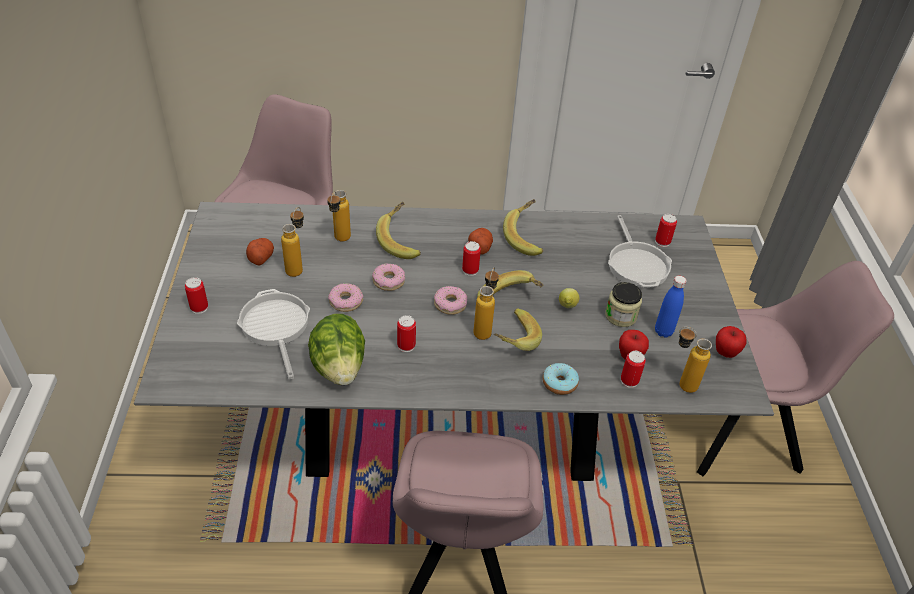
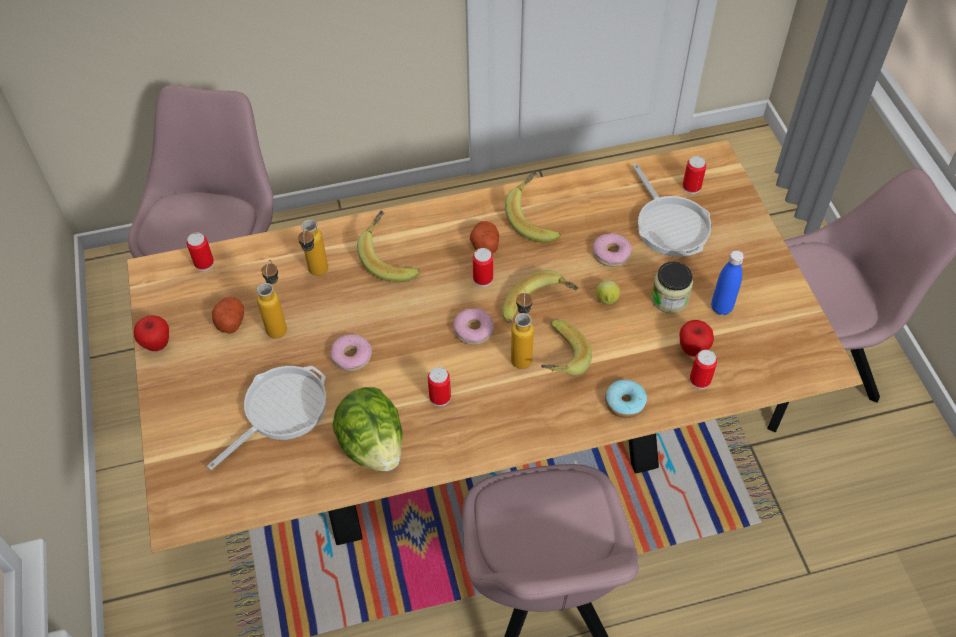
camera: 10 degrees left, 10 degrees up
(199, 307) = (181, 407): can -> can (204, 263)
(275, 327) = (281, 411): frying pan -> frying pan turned 75 degrees clockwise
(388, 281) = (392, 317): donut -> donut (611, 254)
(448, 427) = (480, 444): grey dining table -> brown dining table
(680, 383) = (755, 369): bottle -> none
(725, 353) = (794, 318): apple -> apple (157, 344)

